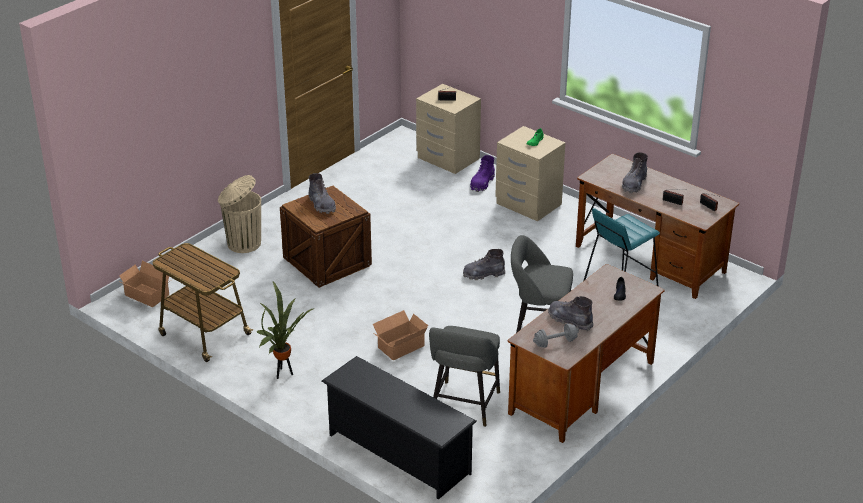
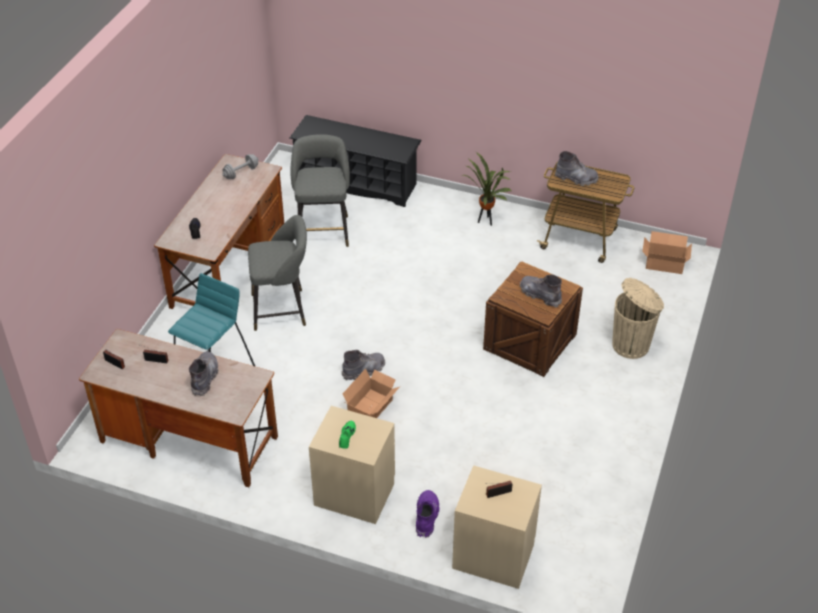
camera: 160 degrees right, 10 degrees up
(399, 346) = (405, 269): cardboard box -> cardboard box (372, 407)
(570, 320) = (234, 194): grey boot -> grey boot (576, 178)

